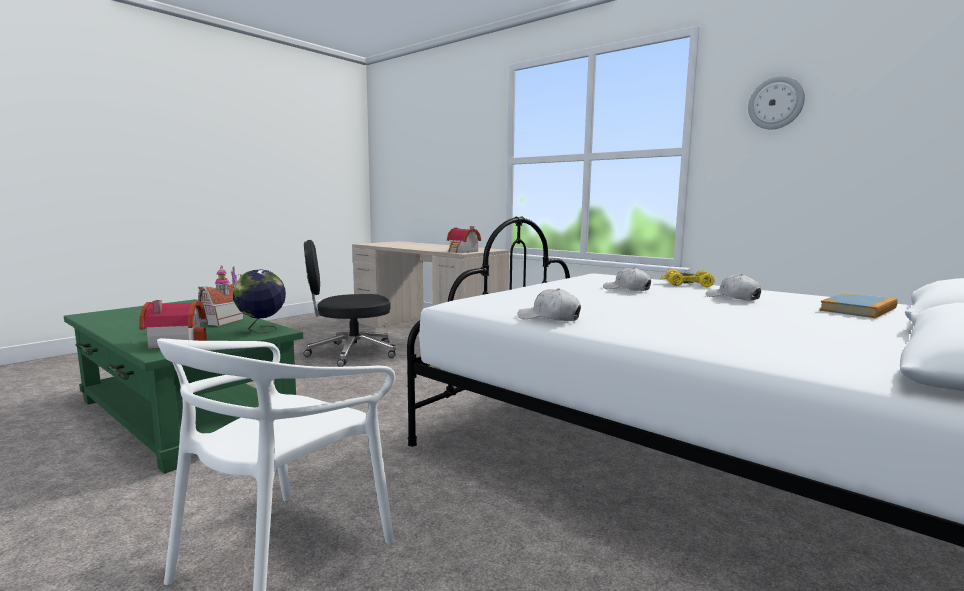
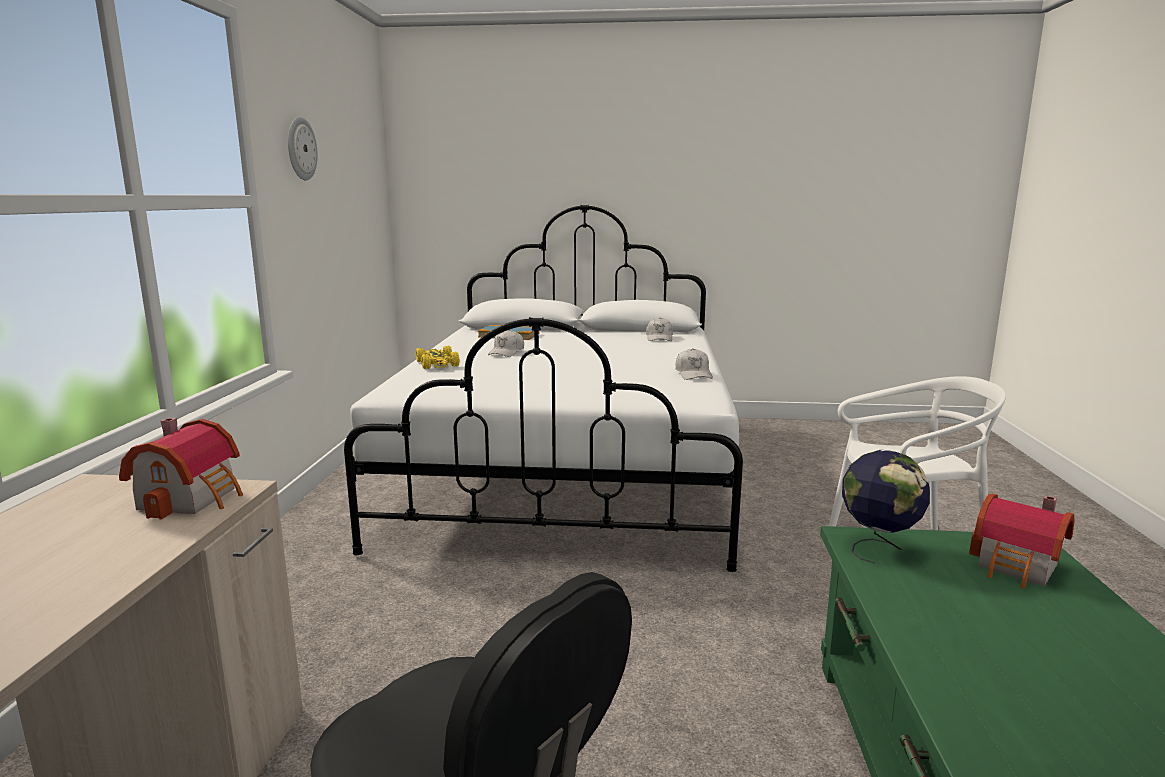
camera: 125 degrees left, 5 degrees up
(222, 322) = (937, 611): toy house -> none
(627, 289) = (510, 374): white cap -> white cap (659, 338)

